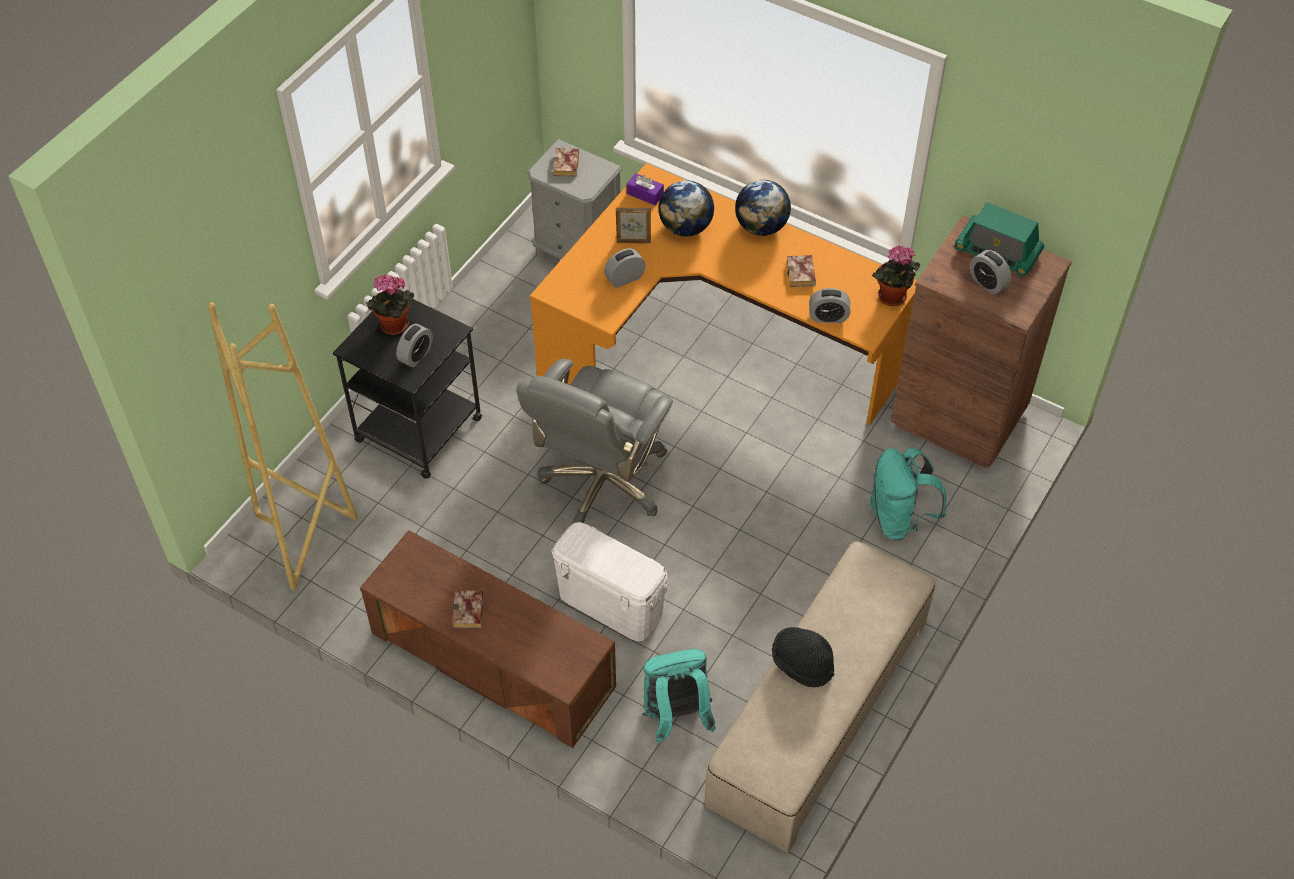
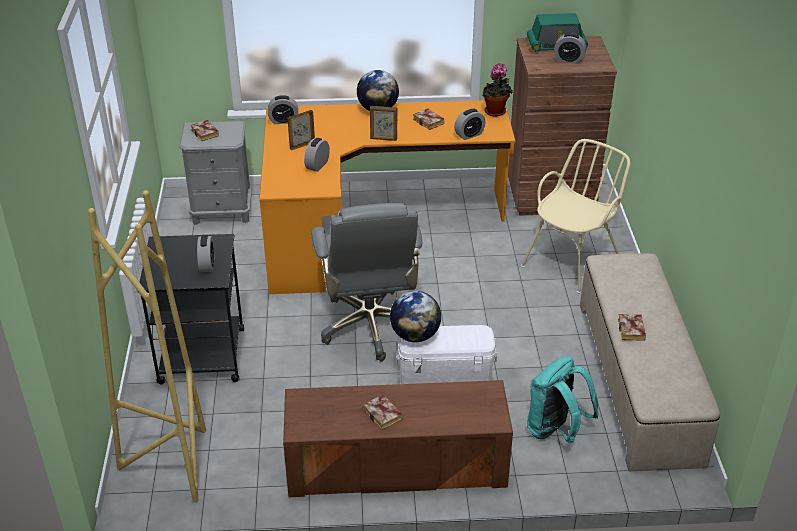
camera: 35 degrees left, 15 degrees down
(393, 327) = (172, 256): potted plant -> none
(645, 194) = (283, 121): purple tissue box -> alarm clock
(686, 228) = (329, 127): globe -> globe (415, 335)
(727, 275) = (383, 139): none -> picture frame
(802, 663) = (632, 331): black hat -> book
(899, 519) = (572, 258): turquoise backpack -> beige chair

